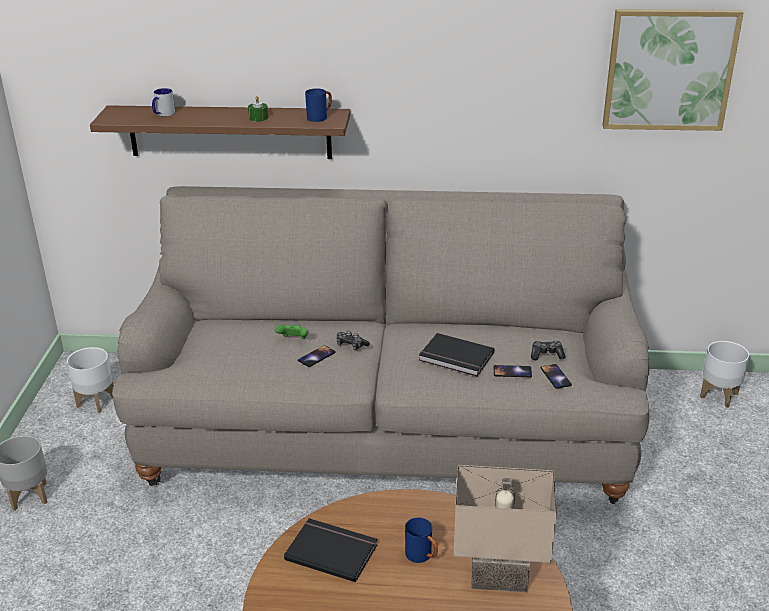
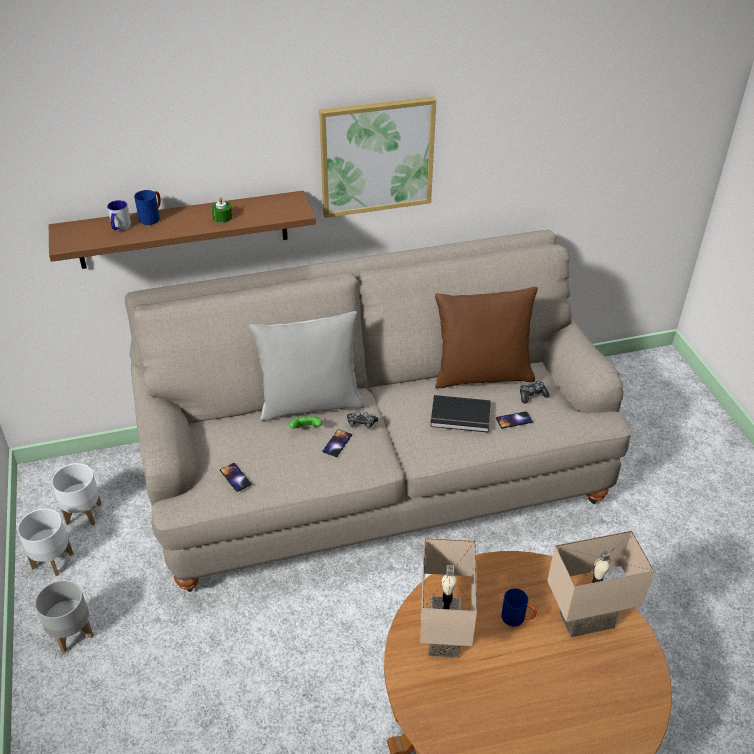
camera: 20 degrees left, 10 degrees up
(313, 322) = (310, 404): none -> grey pillow
(320, 117) = (283, 207): blue mug -> blue mug (152, 218)
(332, 550) = (441, 635): black book -> beige table lamp
(502, 328) = (482, 375): none -> brown pillow
(555, 376) = (550, 416): phone -> phone (235, 477)
(669, 69) = (590, 115): picture -> picture (376, 156)
(719, 396) = (631, 378): white planter -> white planter (53, 560)

